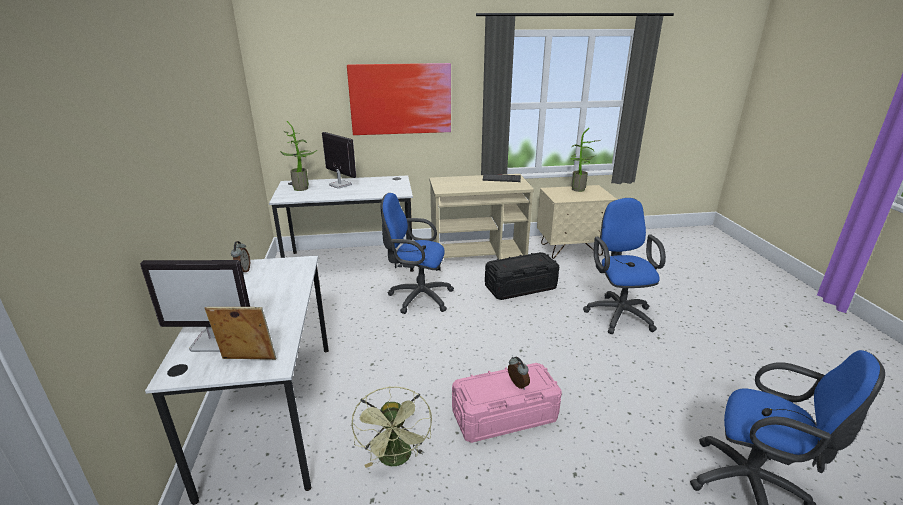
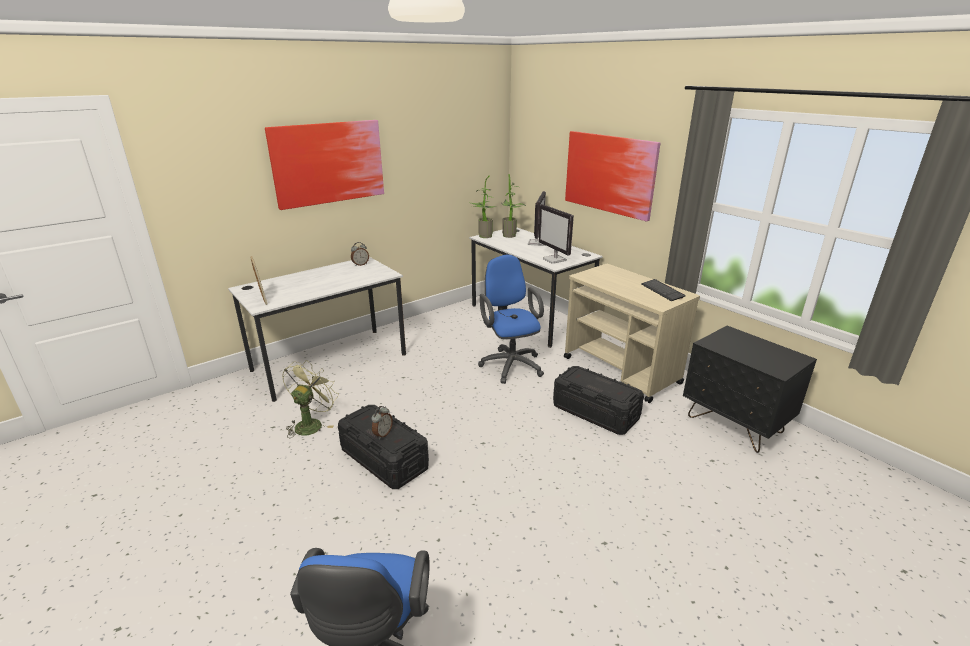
camera: 60 degrees right, 0 degrees up
(166, 141) = (328, 163): none -> picture
(213, 341) = (277, 285): monitor -> monitor (555, 260)
(396, 459) = (311, 423): green fan -> green fan turned 150 degrees clockwise
(504, 416) = (384, 459): pink storage box -> black storage box
(571, 249) = (734, 425): beige nightstand -> black nightstand
(578, 190) = (765, 349): potted plant -> potted plant (483, 236)
(618, 313) = (623, 497): blue office chair -> none

